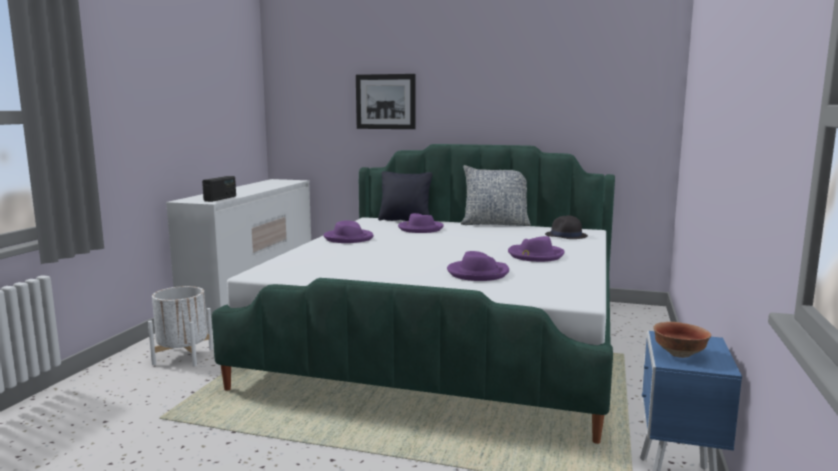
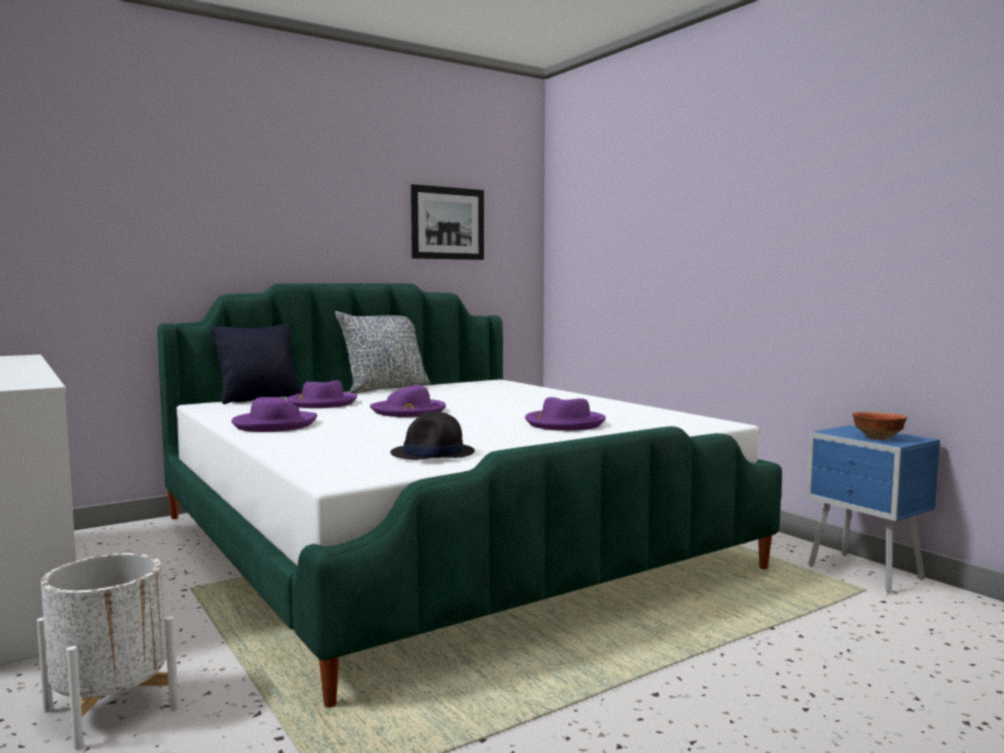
camera: 50 degrees left, 5 degrees down
(220, 199) = (28, 381): radio -> none
(385, 101) = (190, 218): picture -> picture (448, 223)
(535, 255) = (541, 403): purple hat -> purple hat (409, 411)
(566, 236) = (495, 387): black hat -> black hat (433, 454)

